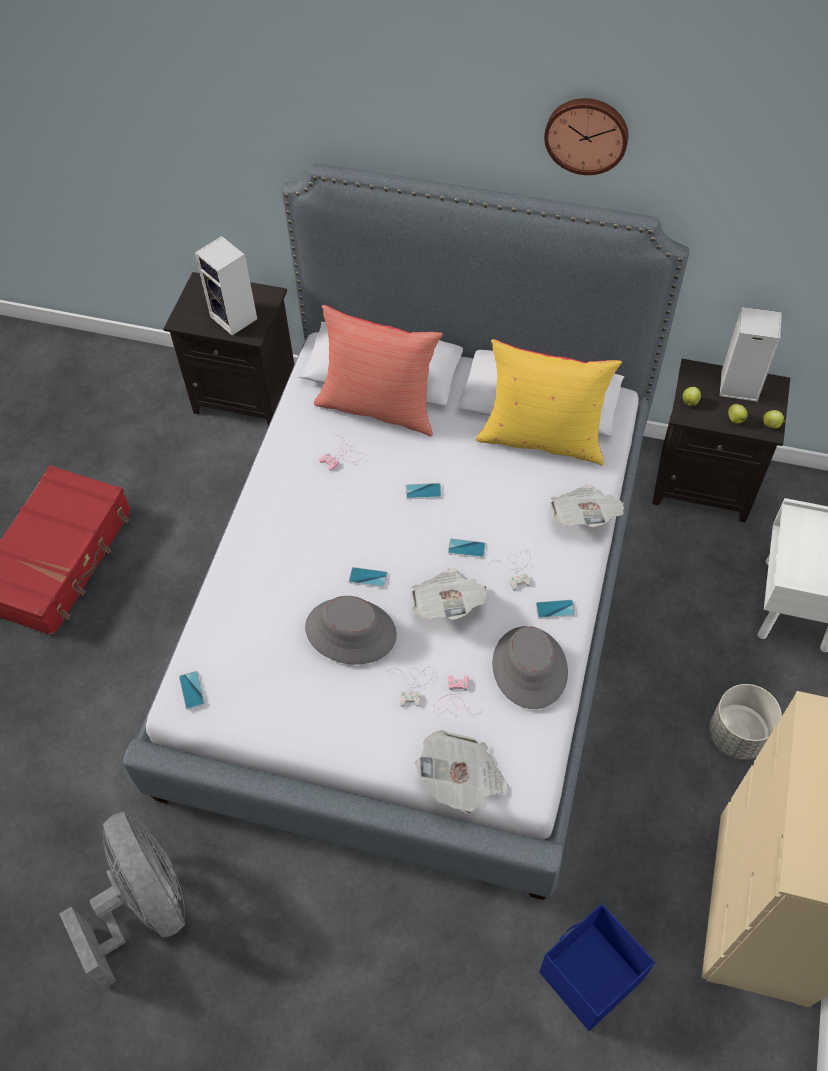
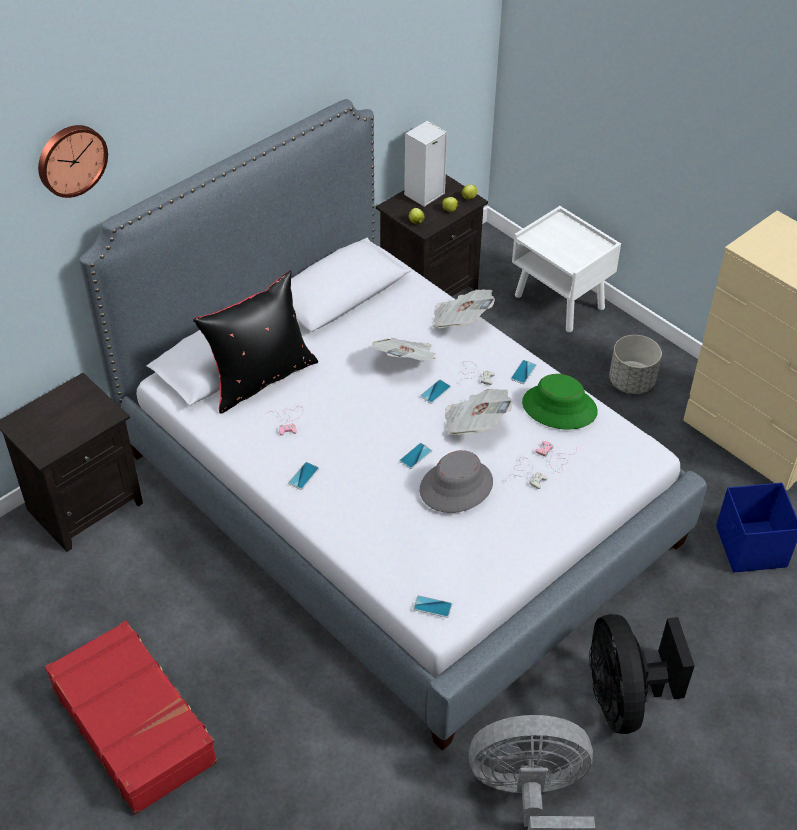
camera: 60 degrees left, 10 degrees down
(235, 318) = (81, 417): speaker -> none
(305, 935) = (623, 698): none -> black fan
(378, 407) = (260, 378): red pillow -> black pillow
(423, 491) = (364, 390): phone -> phone (303, 476)
(462, 780) = (621, 483): newspaper -> newspaper (406, 361)
(529, 668) = (559, 408): grey hat -> green hat
(542, 438) = (375, 307): yellow pillow -> none
(587, 134) = (281, 67): wall clock -> wall clock (71, 159)

